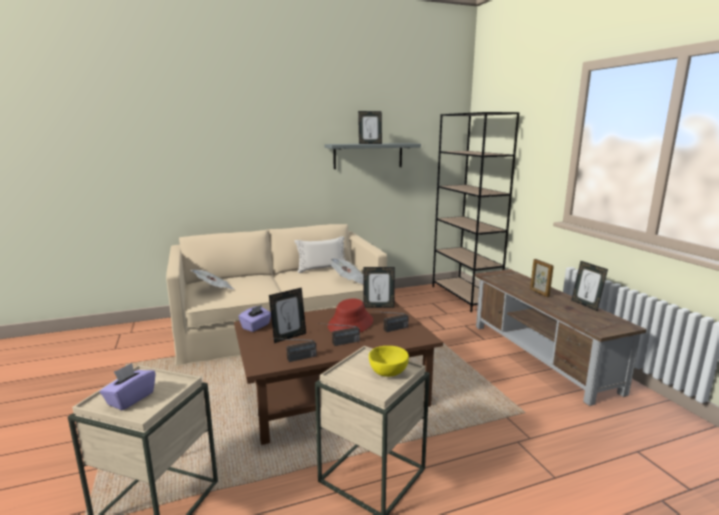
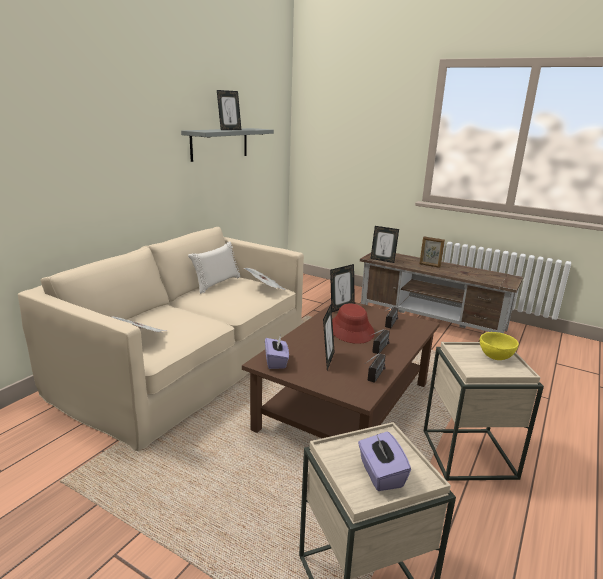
camera: 40 degrees left, 5 degrees up
(465, 296) = (314, 284): beige bookcase -> none
(585, 305) = (469, 268): picture frame -> picture frame (382, 260)

